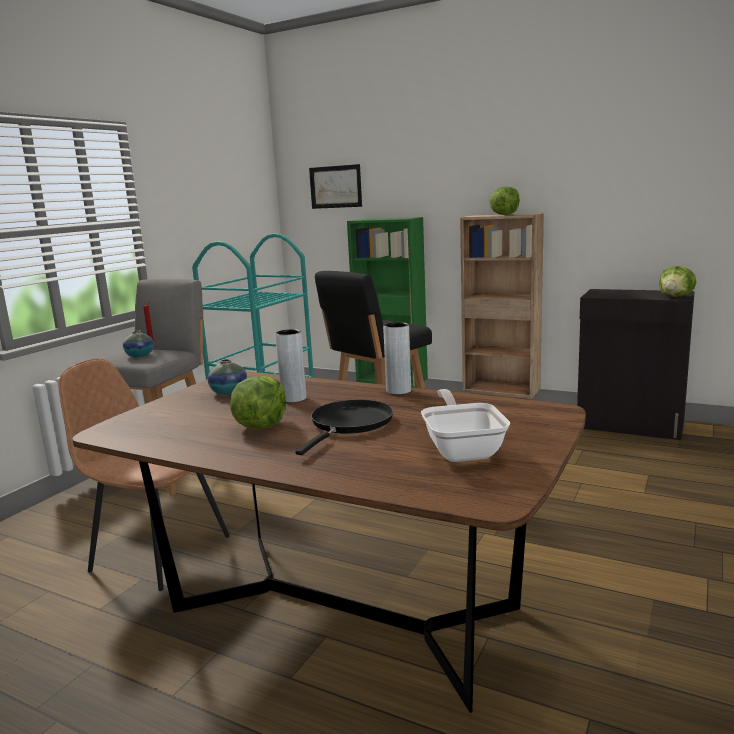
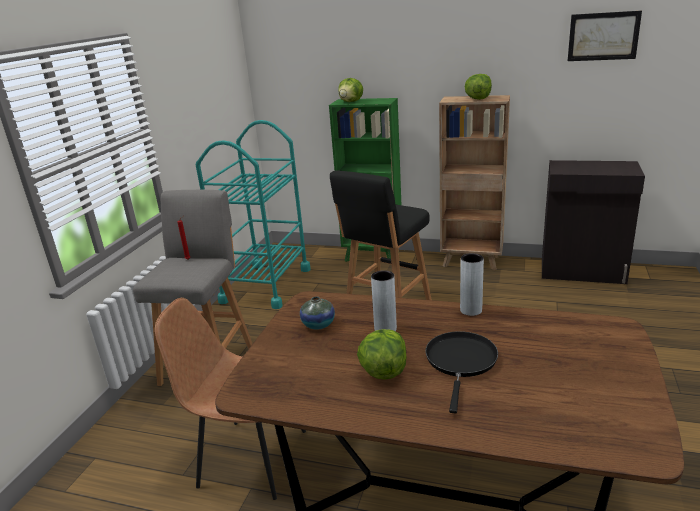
camera: 10 degrees left, 10 degrees up
(139, 355) = (183, 271): vase -> none
(335, 187) = (309, 68): picture -> picture (603, 36)
(462, 450) = (579, 388): frying pan -> none
(676, 297) = (629, 171): lettuce -> lettuce (351, 102)

